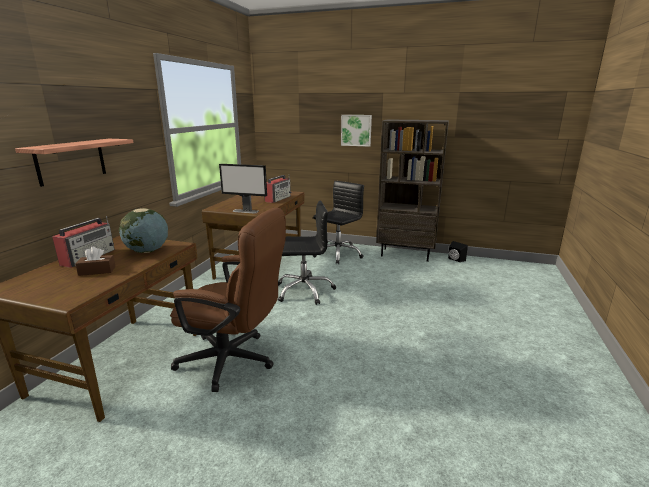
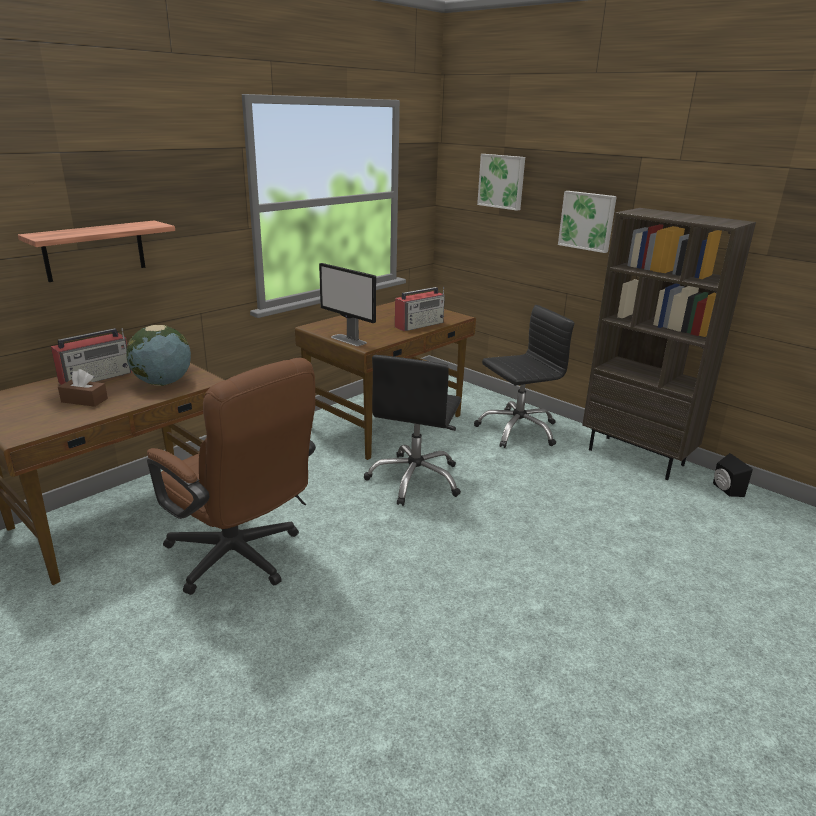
camera: 25 degrees right, 5 degrees up
(300, 113) = (502, 181): none -> picture
(304, 290) = (415, 479): black office chair -> black office chair turned 90 degrees clockwise

